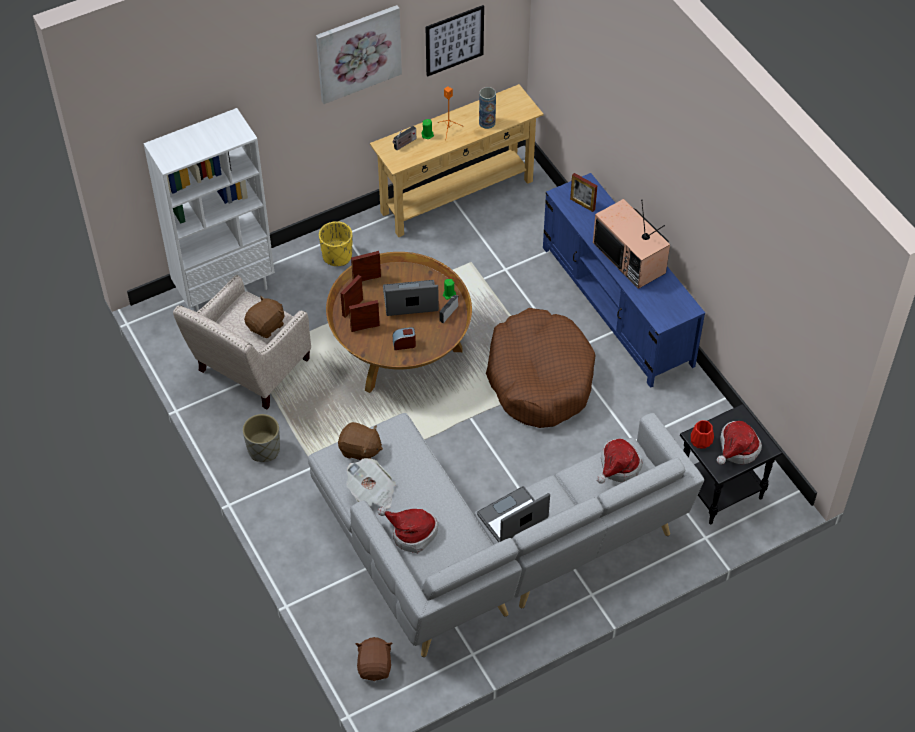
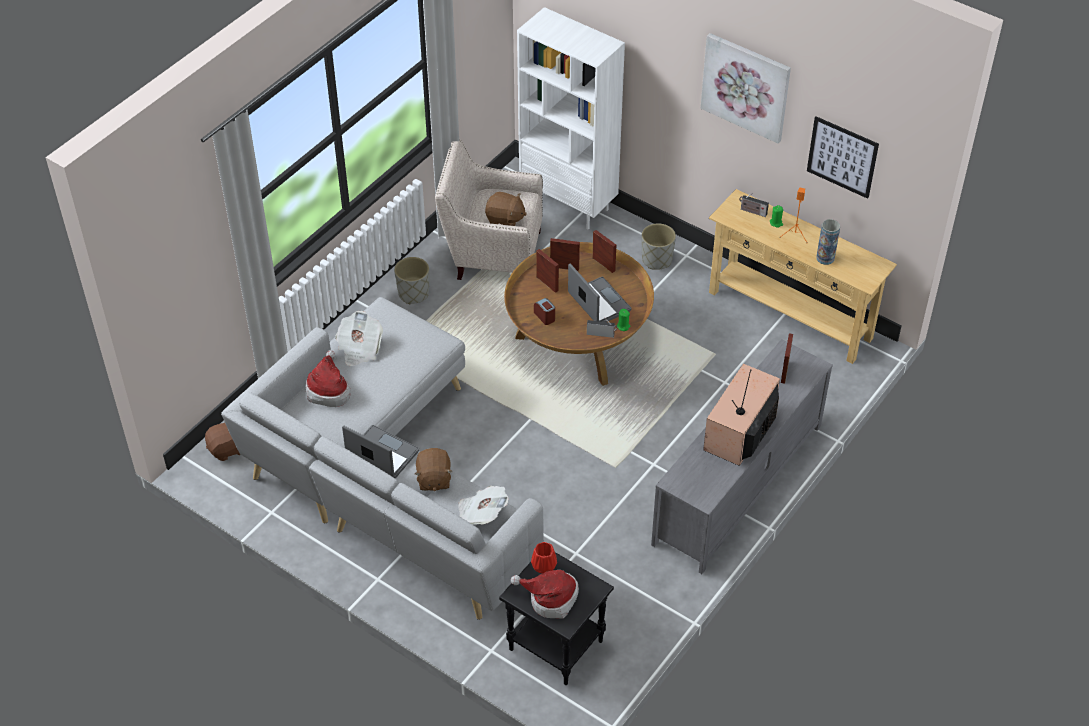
camera: 65 degrees right, 5 degrees down
(337, 256) = (657, 260): yellow planter -> grey planter
(360, 450) = (400, 324): brown plush toy -> brown plush toy (433, 479)
(539, 378) = (608, 454): brown dog bed -> none
(617, 306) = (737, 484): blue tv stand -> grey tv stand
(617, 467) = (481, 514): hat -> newspaper

